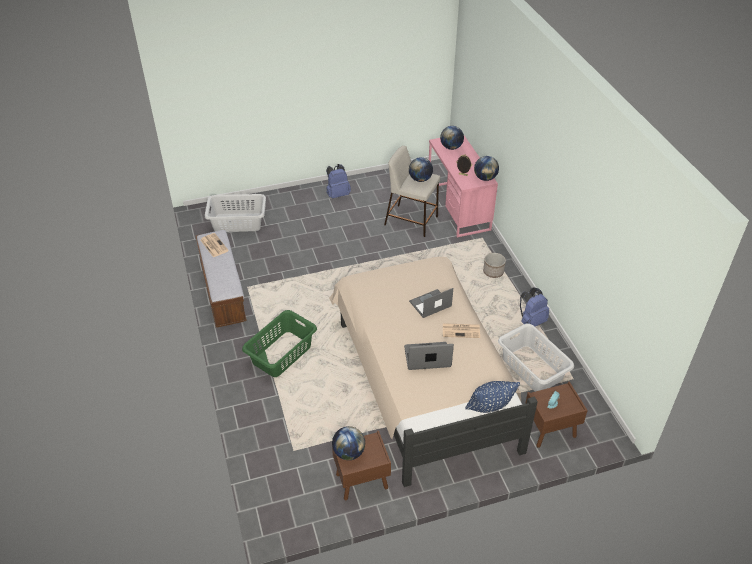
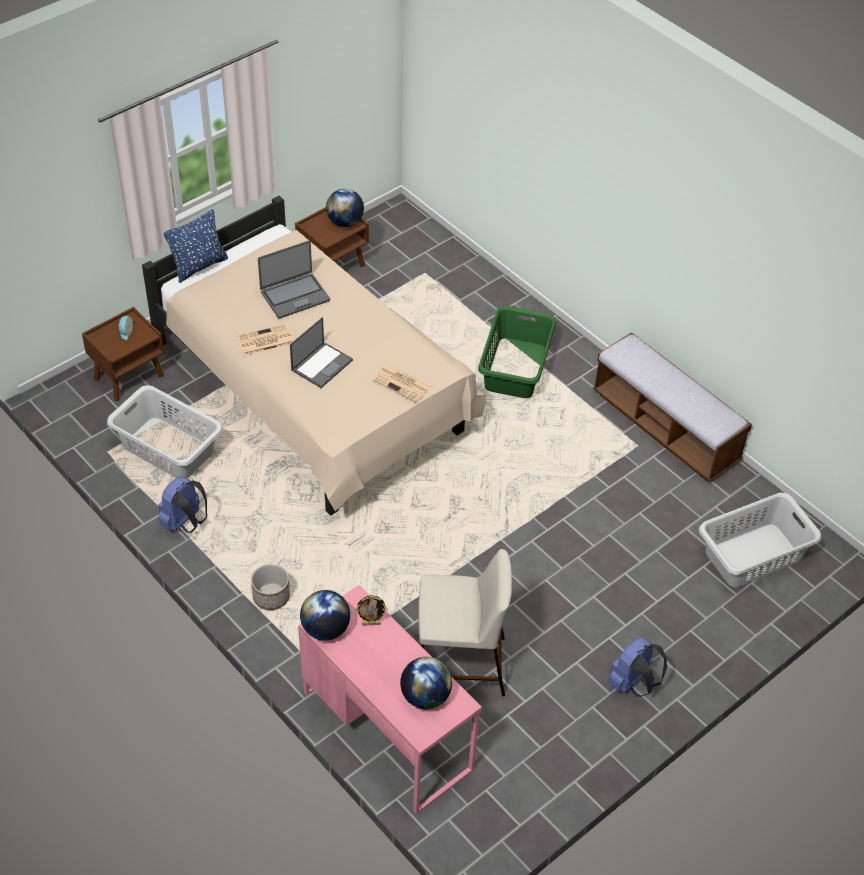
camera: 155 degrees right, 5 degrees up
(213, 245) = (705, 409): newspaper -> newspaper (402, 384)
(420, 179) = (450, 606): globe -> none

